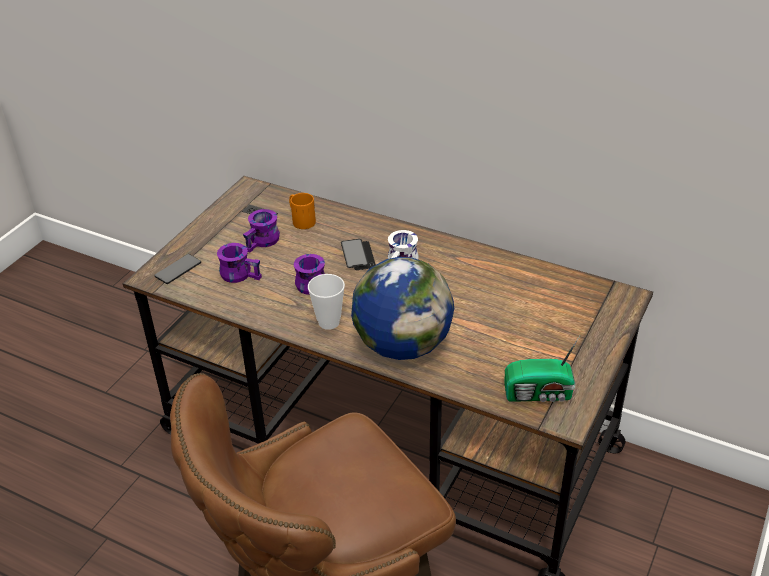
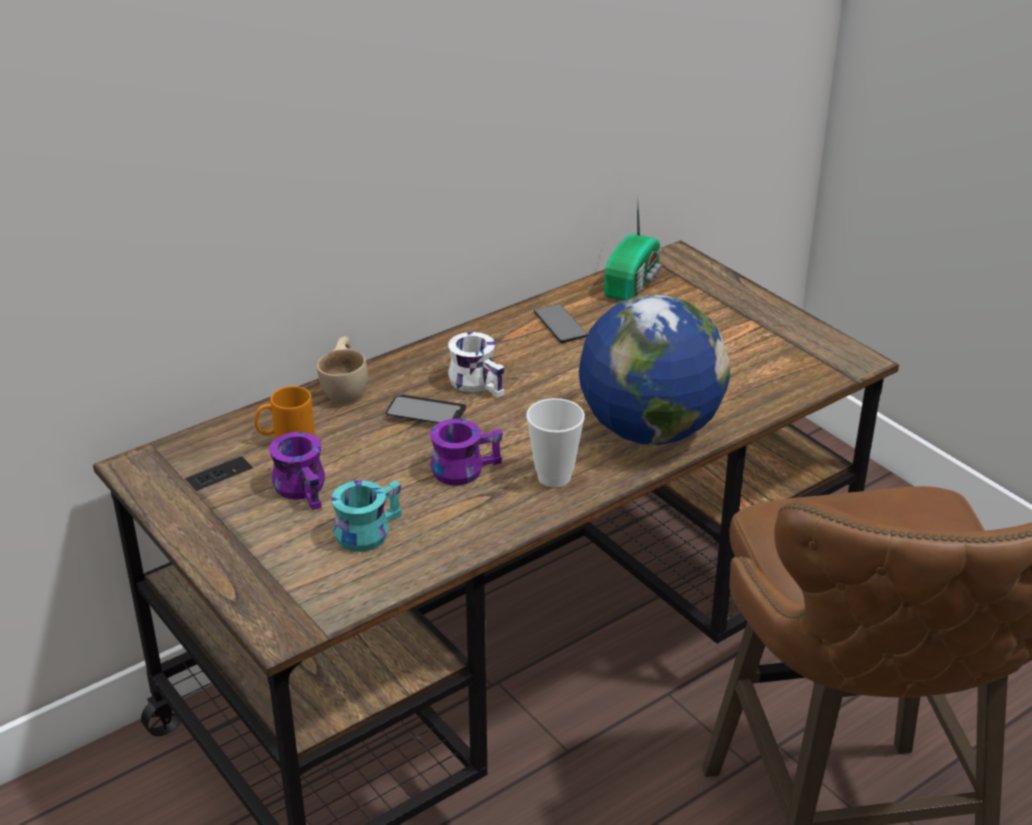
camera: 65 degrees left, 5 degrees down
(178, 270) = (292, 594): phone -> phone (560, 325)
(241, 273) = (365, 529): purple mug -> turquoise mug
(360, 221) = (346, 388): none -> beige cup
(540, 394) = (803, 362): radio -> radio (634, 282)

